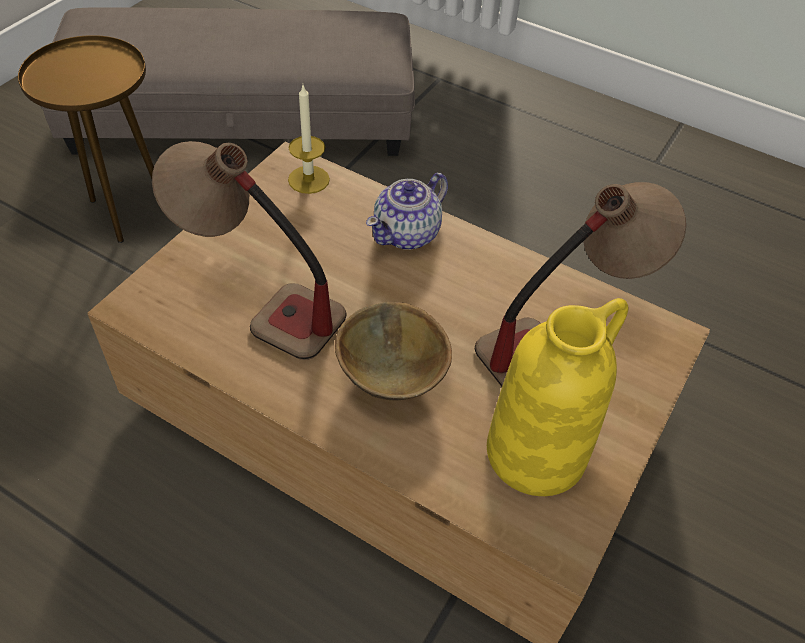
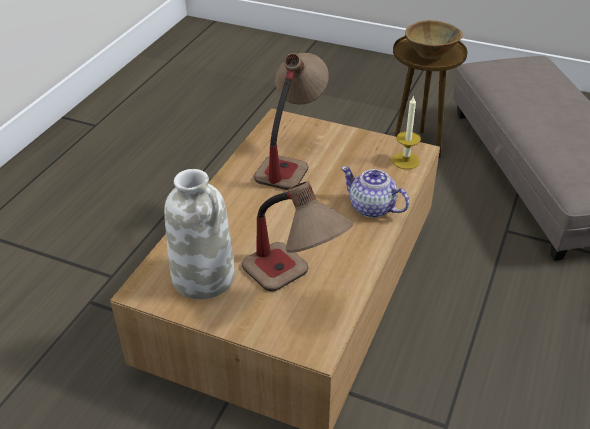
camera: 85 degrees right, 10 degrees down
(392, 378) = (249, 213): brown bowl -> brown bowl (430, 54)
(536, 450) = (204, 277): yellow vase -> white vase

